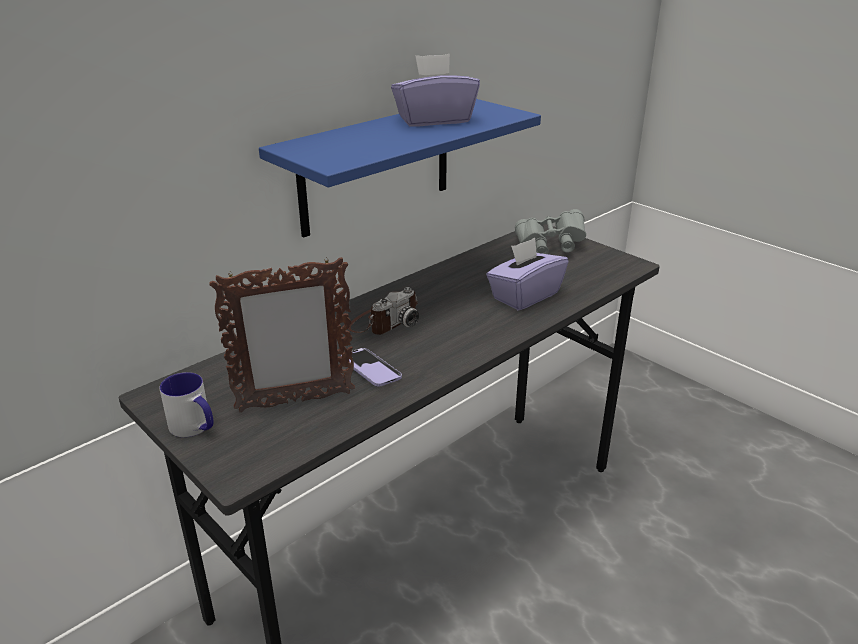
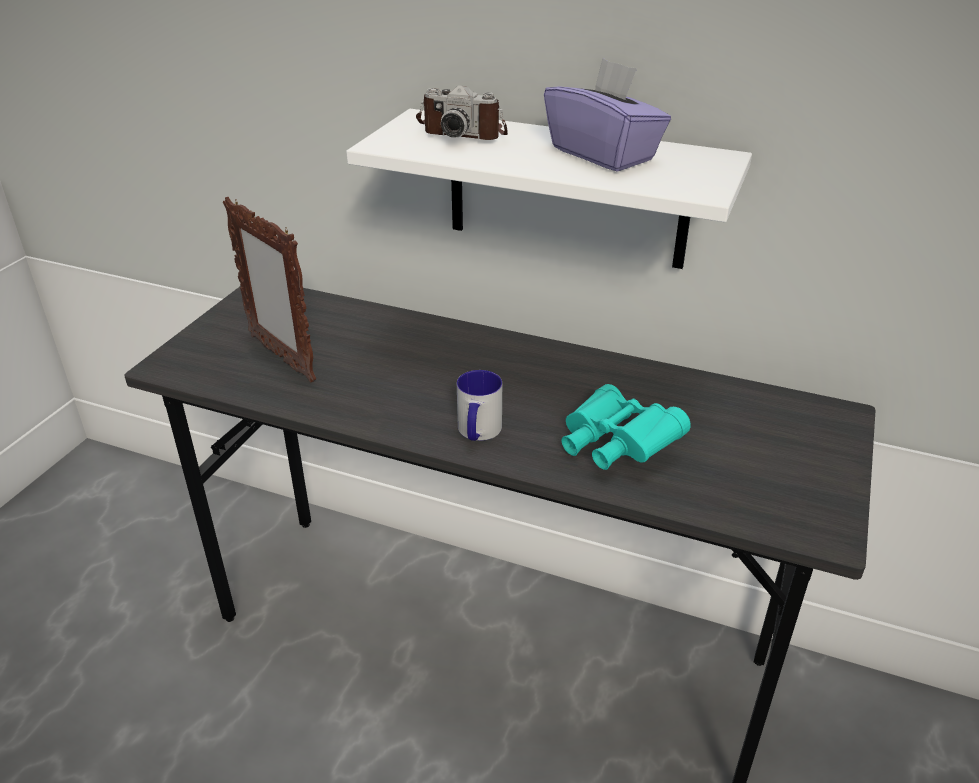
camera: 65 degrees right, 5 degrees up
(195, 427) = (221, 324): mug -> mug (477, 432)
(370, 369) = (362, 381): phone -> none
(376, 166) = (567, 190): blue shelf -> white shelf
(384, 322) = (462, 362): camera -> camera (464, 132)
(524, 296) = (614, 446): purple tissue box -> turquoise binoculars
(549, 247) = (791, 435): grey binoculars -> none

